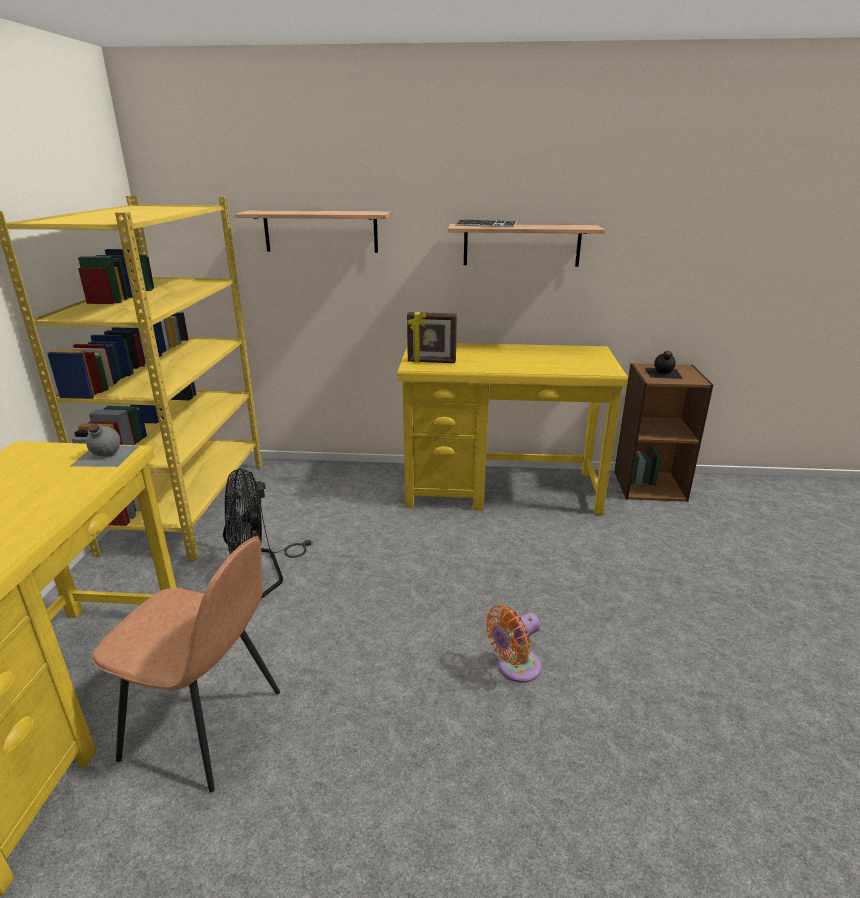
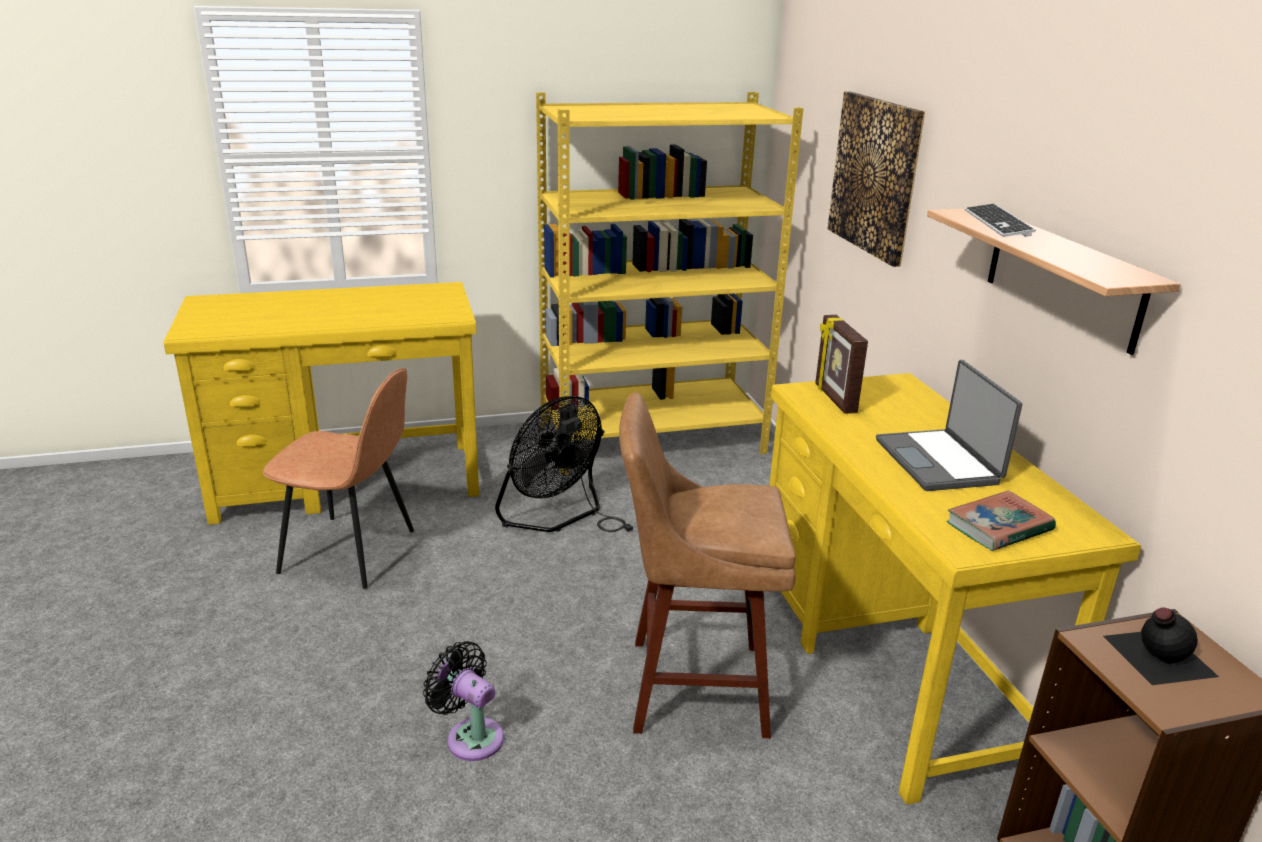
camera: 70 degrees right, 0 degrees up
(104, 456) = (446, 312): grey bottle -> none
(206, 726) = (351, 552): brown chair -> brown chair turned 75 degrees counterclockwise
(320, 231) = (875, 176): shelf -> picture
(496, 557) = (690, 686): none -> brown stool
(515, 668) = (471, 736): orange fan -> black fan
(521, 358) = (939, 462): none -> laptop
(590, 362) = (999, 527): none -> book

